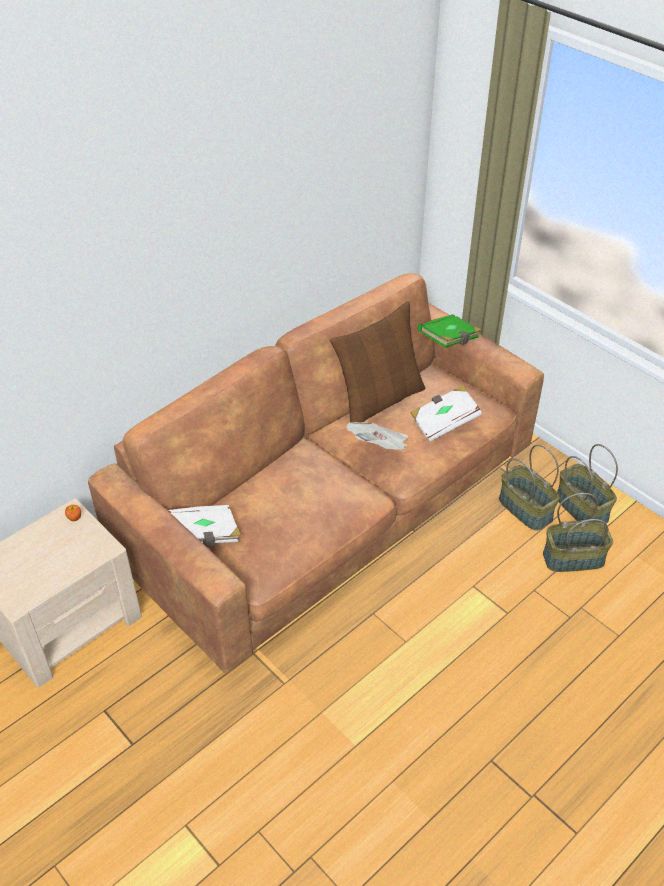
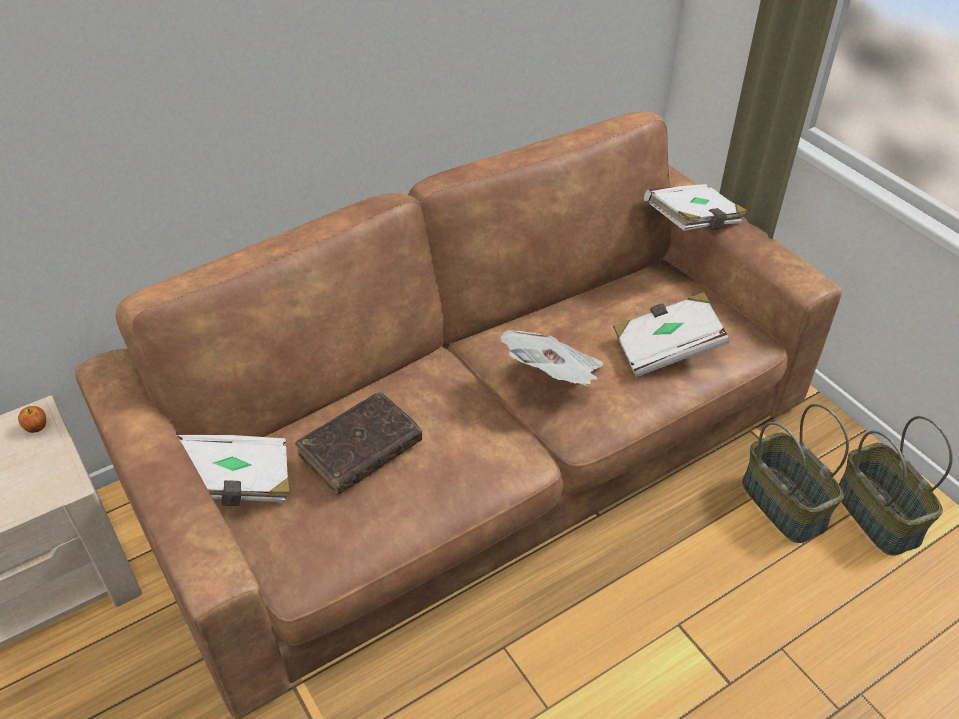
camera: 10 degrees right, 0 degrees up
(274, 506) = (360, 450): none -> brown book
(379, 400) = (571, 303): brown pillow -> none
(449, 341) = (693, 223): green book -> white book
(573, 557) = (855, 599): basket -> none

